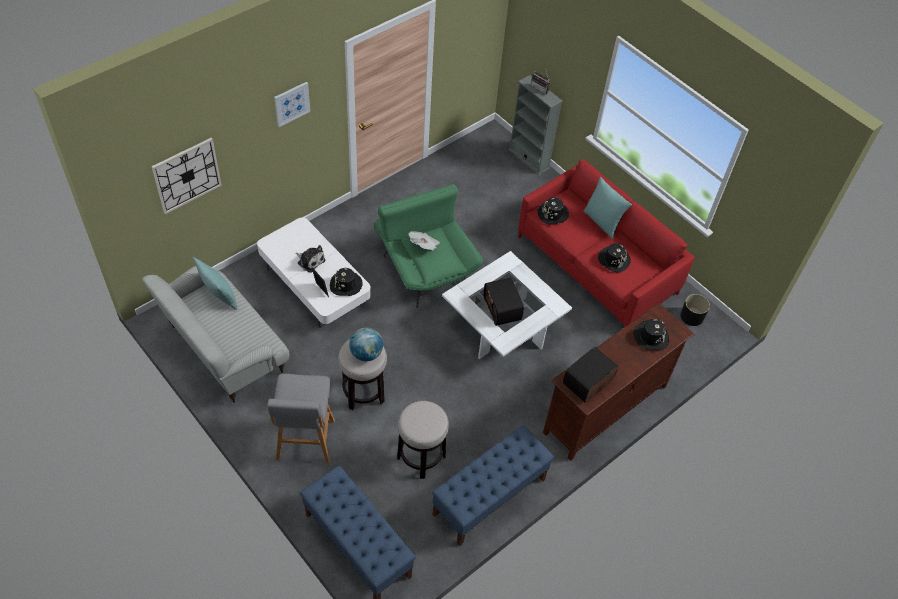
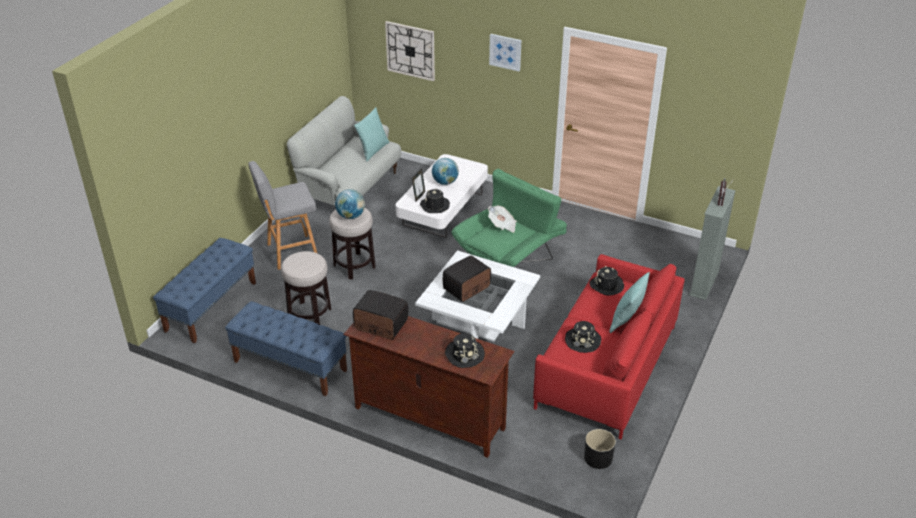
camera: 70 degrees right, 15 degrees down
(310, 261) = (445, 182): plush toy -> globe

